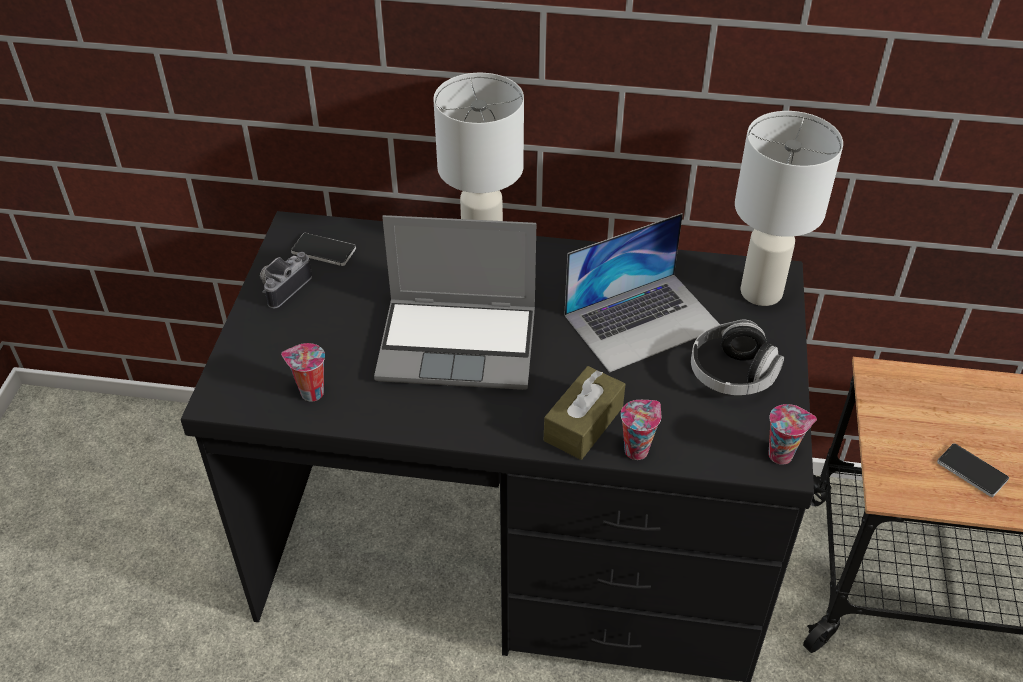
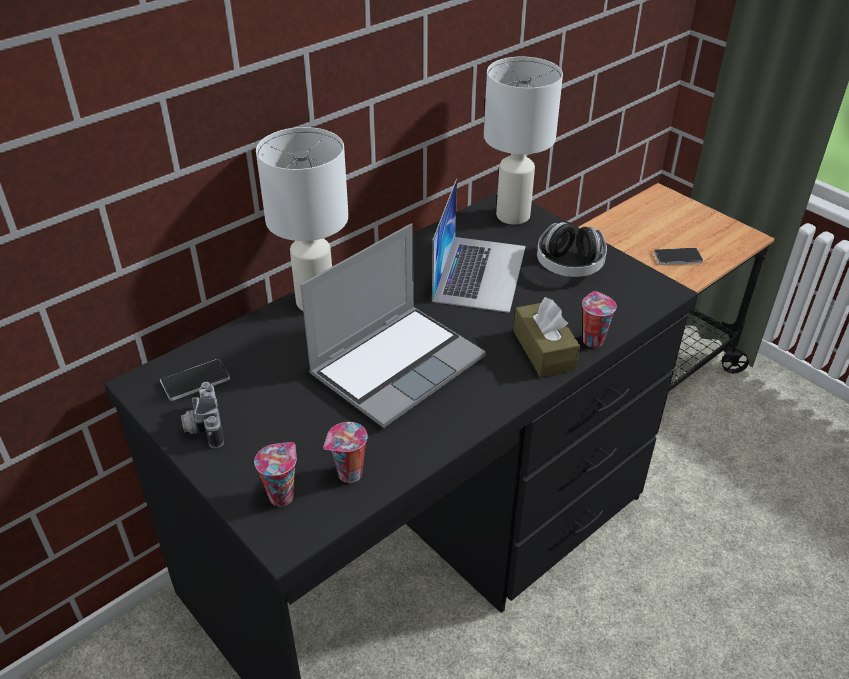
camera: 50 degrees left, 5 degrees down
(782, 454) = (656, 286): cup -> cup (282, 495)

